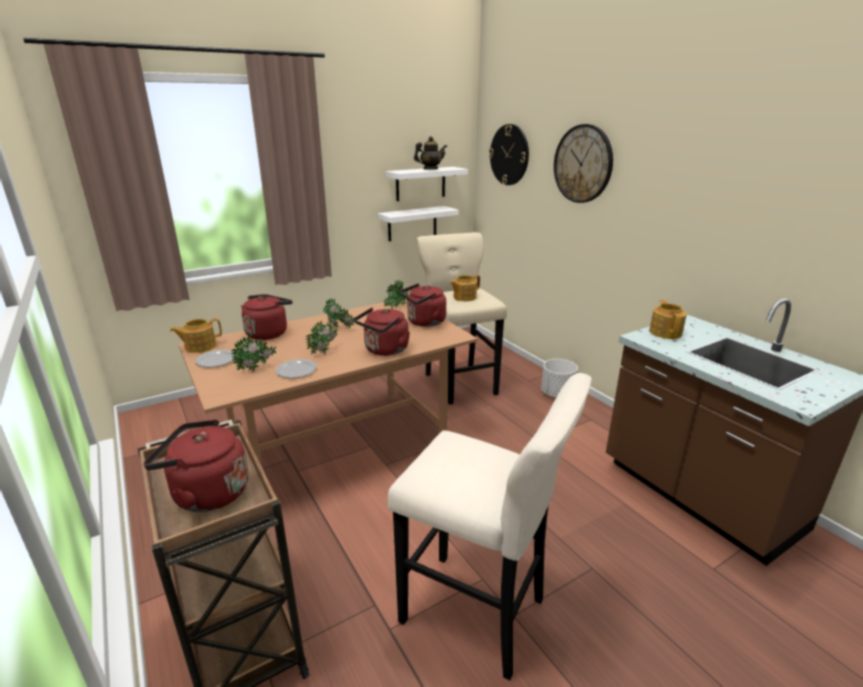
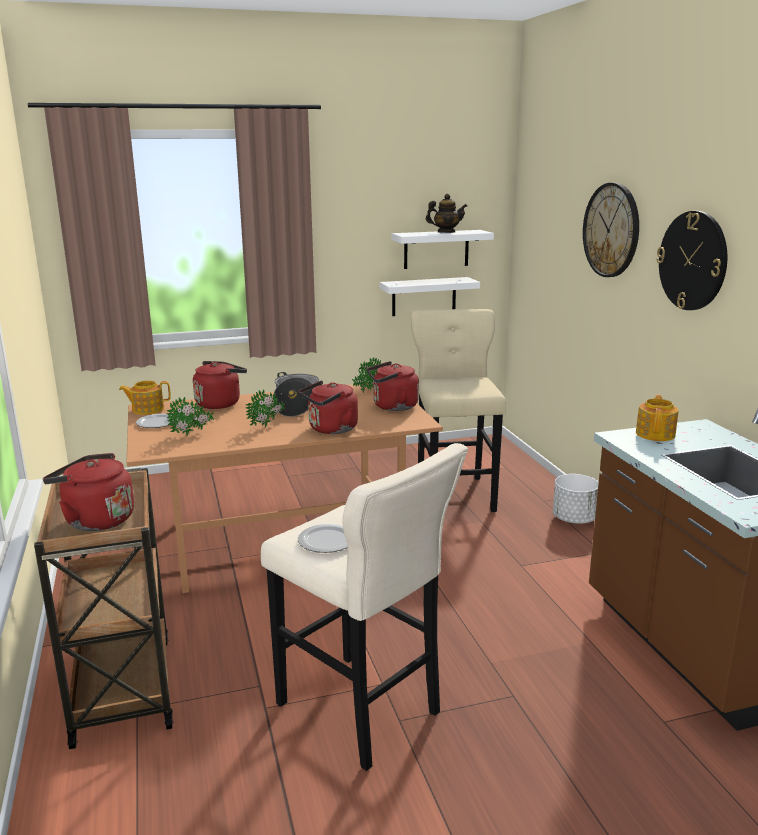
camera: 15 degrees right, 5 degrees down
(297, 371) = (229, 439): plate -> plate (327, 541)
(340, 329) = (296, 405): potted plant -> cooking pot
(464, 297) = (457, 385): teapot -> none
(509, 155) = (543, 217): wall clock -> wall clock (693, 261)

